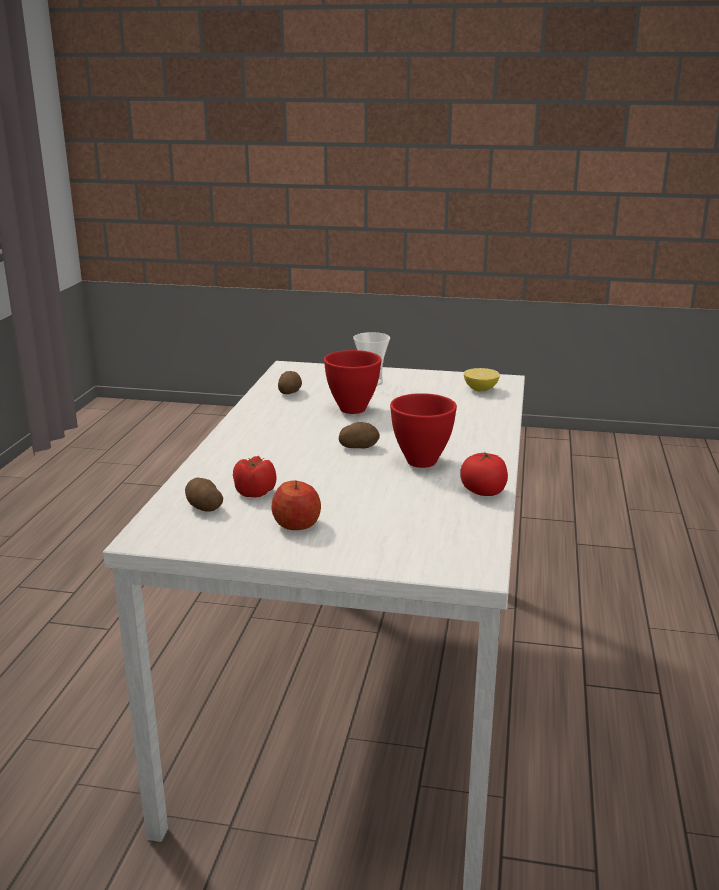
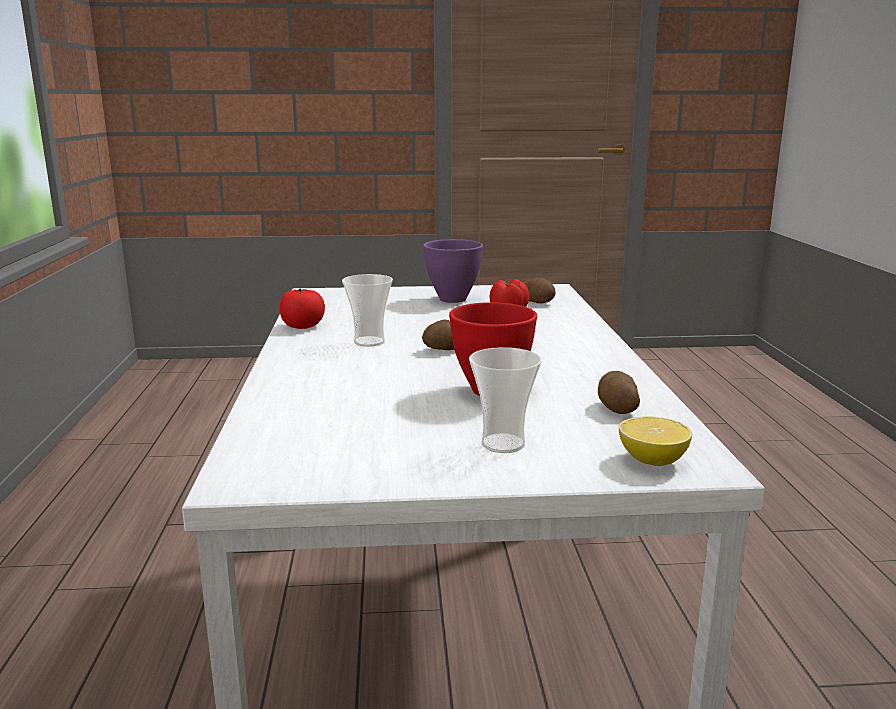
camera: 165 degrees right, 5 degrees down
(297, 525) = (452, 299): apple -> purple bowl
(420, 462) = (369, 342): red bowl -> cup
(480, 389) = (290, 449): lemon -> lemon (652, 460)

